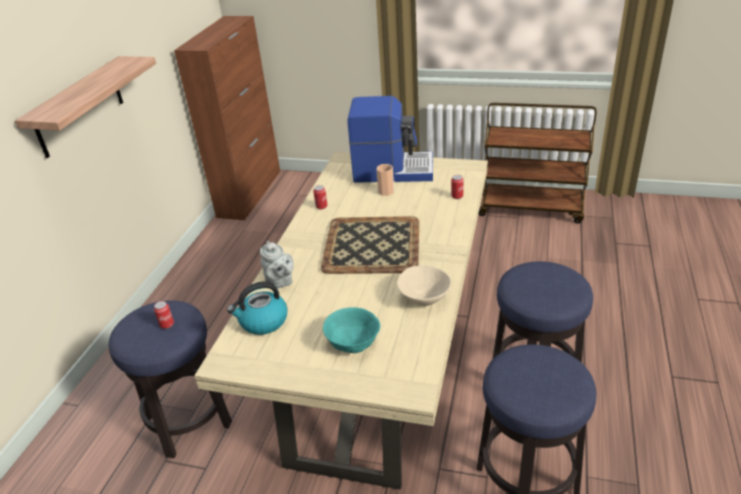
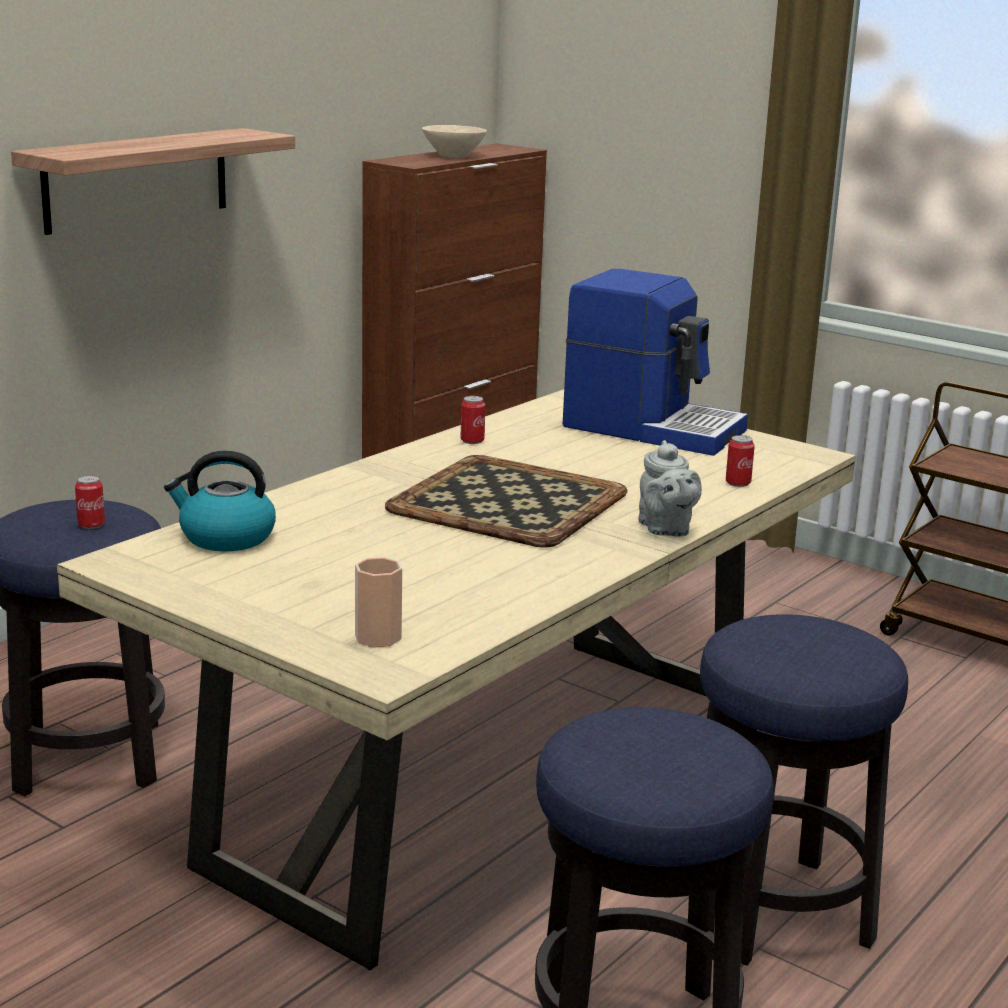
camera: 20 degrees right, 15 degrees down
(280, 282) = (303, 504): grey teapot -> grey teapot (665, 529)
(353, 343) = (344, 596): turquoise bowl -> none
(386, 191) = (609, 449): cup -> cup (378, 637)
(424, 298) = (527, 581): beige bowl -> beige bowl (454, 156)

